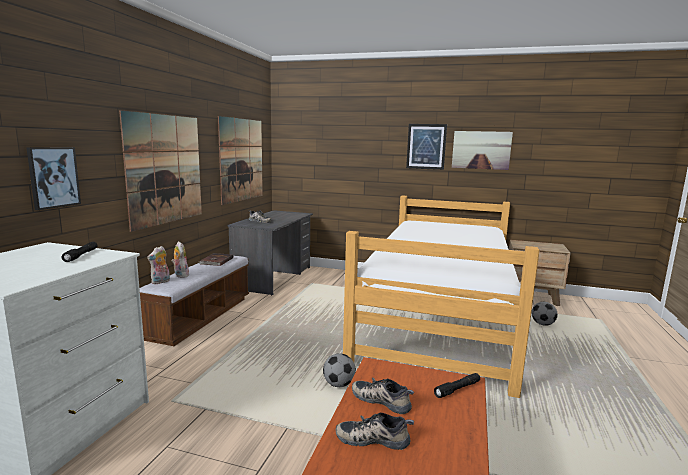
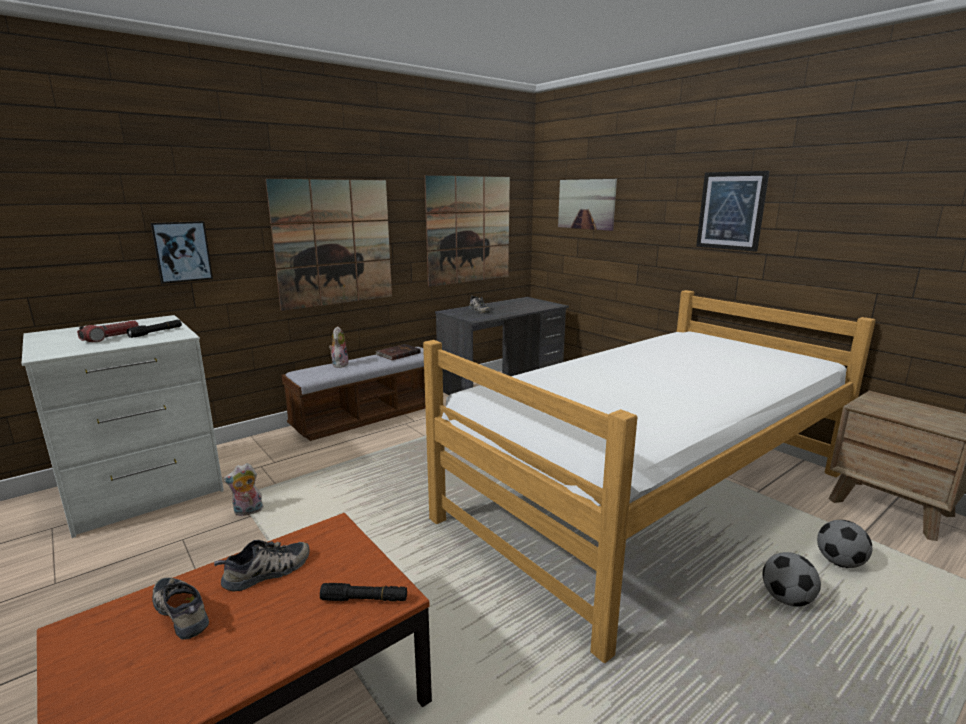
camera: 35 degrees right, 5 degrees up
(42, 265) = (111, 338): none -> flashlight
(160, 282) = (312, 369): plush toy -> plush toy (248, 512)
(339, 384) = (397, 539): football -> football (786, 599)
(382, 400) = (267, 572): shoe -> shoe turned 75 degrees clockwise
(481, 150) = (828, 217): picture -> picture (586, 204)

